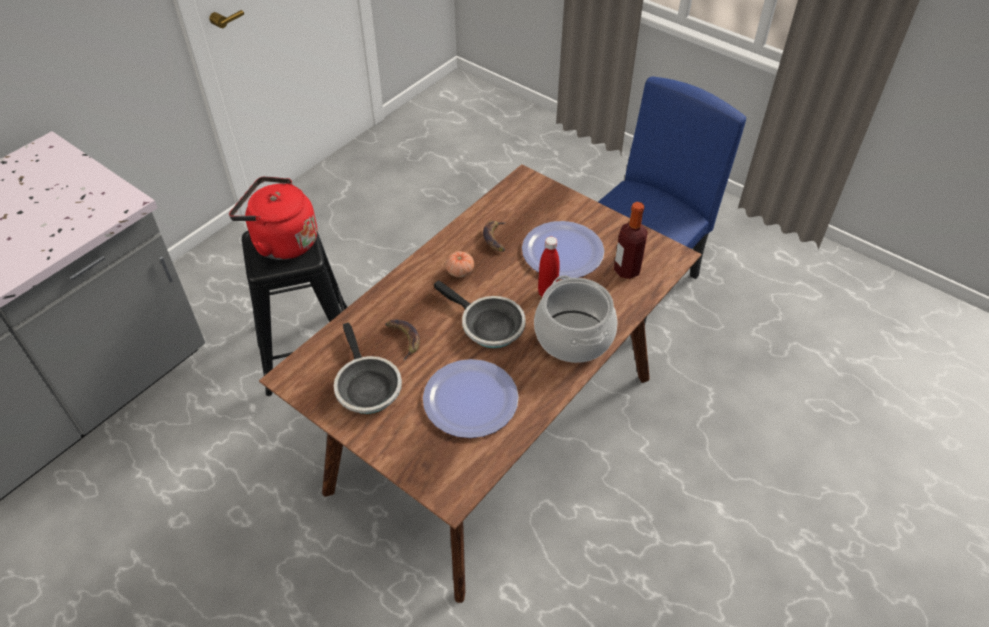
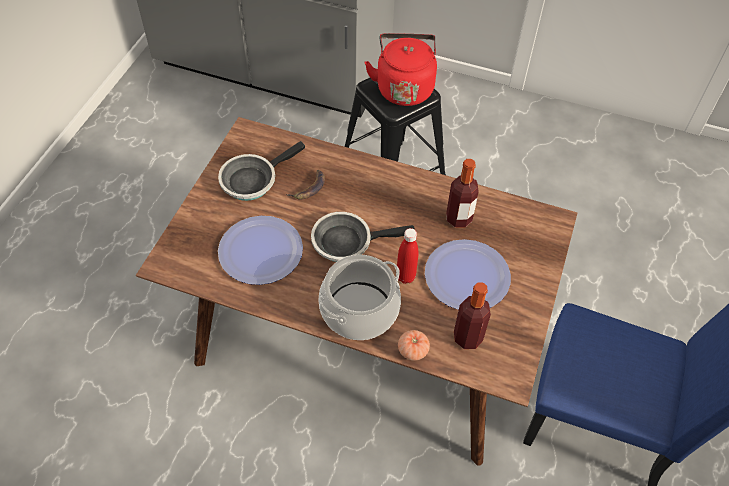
camera: 70 degrees right, 5 degrees up
(460, 271) = (403, 204): tomato -> tomato (413, 350)
(488, 325) = (347, 241): frying pan -> frying pan turned 60 degrees clockwise
(495, 238) = (458, 218): banana -> bottle

